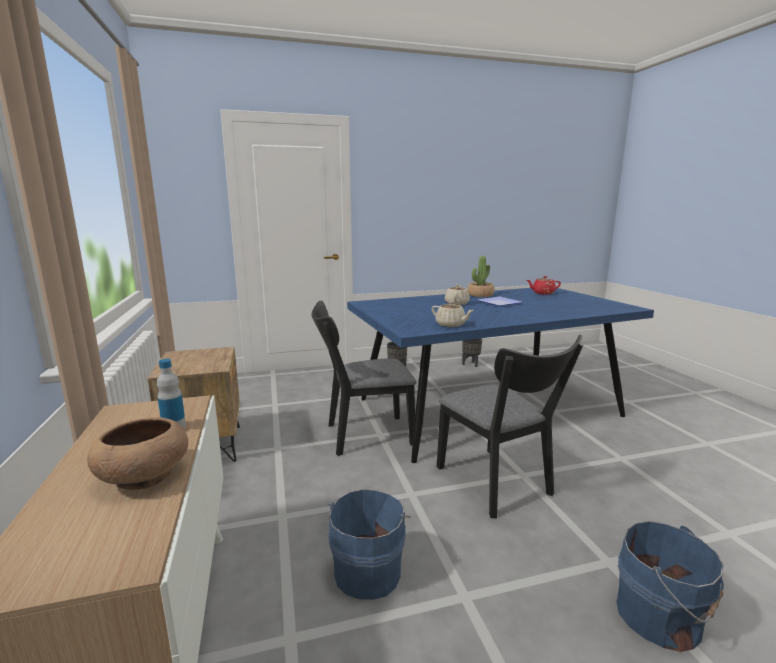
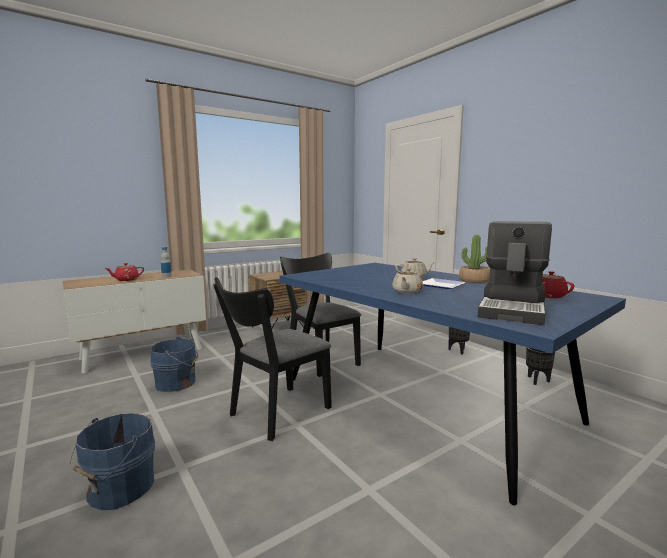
camera: 70 degrees right, 5 degrees down
(144, 476) = (126, 280): brown bowl -> red teapot
(451, 325) = (327, 280): beige teapot -> beige teapot (407, 292)
(583, 303) = (513, 309): none -> coffee machine

